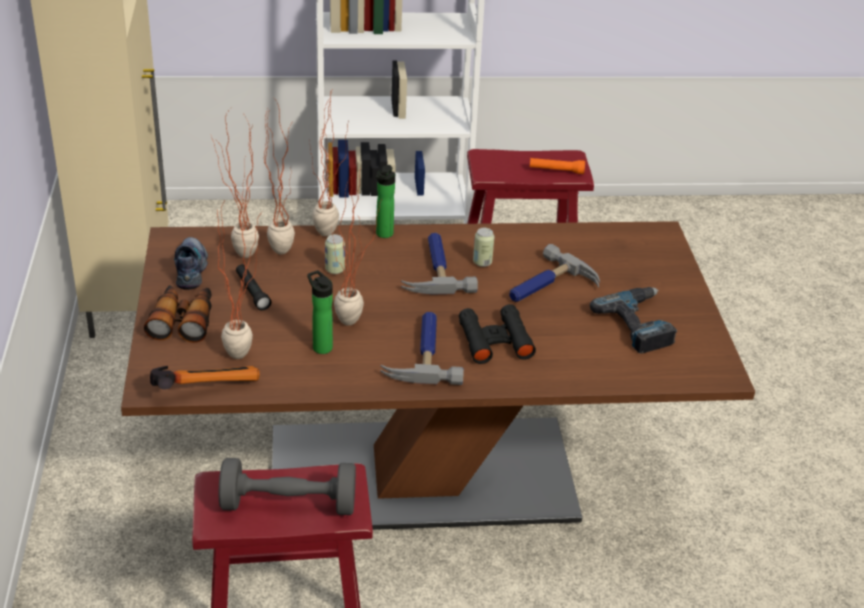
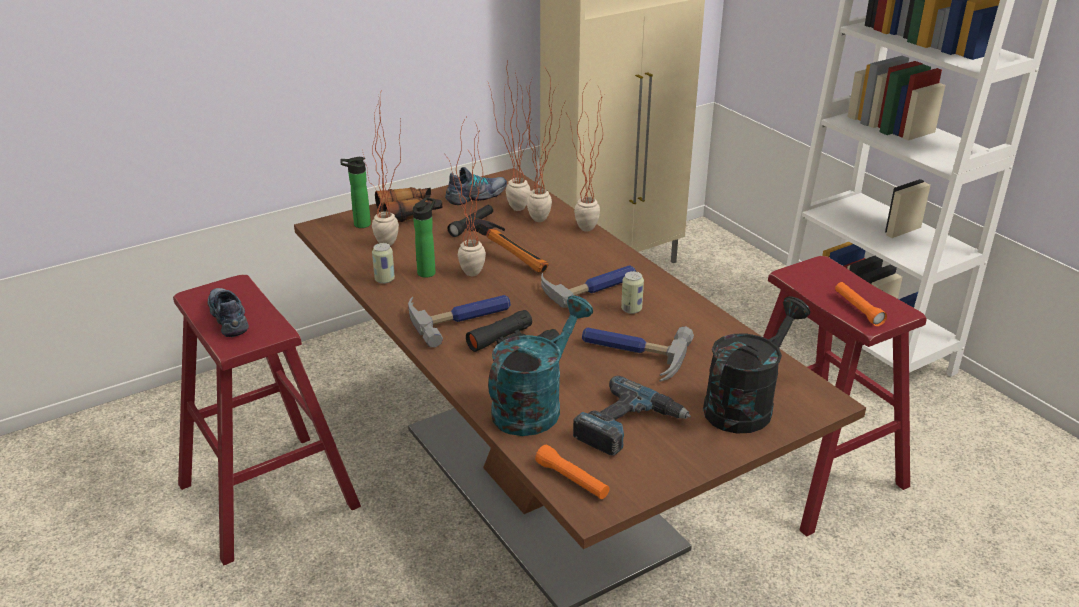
camera: 65 degrees right, 5 degrees down
(204, 387) = (338, 244): hammer -> hammer (512, 257)
(288, 504) = (229, 317): grey dumbbell -> shoe
(335, 270) = (539, 247): can -> can (384, 280)
(383, 235) = (616, 253): bottle -> bottle (359, 225)
(586, 358) = (534, 406): none -> turquoise watering can
(645, 265) = (745, 404): none -> black watering can
(689, 373) = (572, 480): none -> orange flashlight

